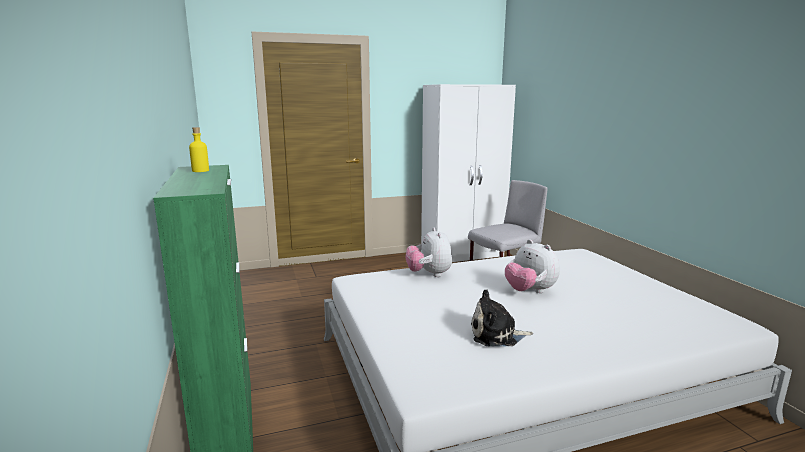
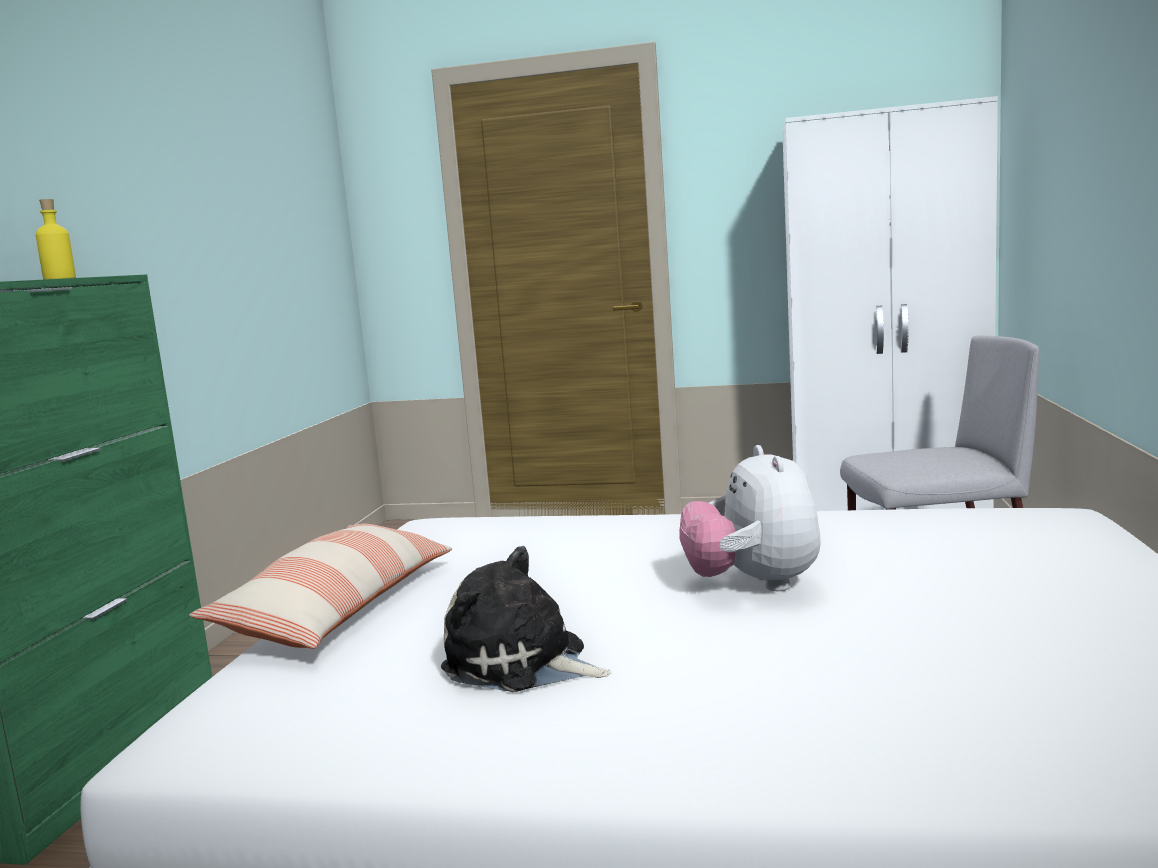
camera: 30 degrees right, 5 degrees down
(383, 325) = (339, 609): none -> pillow
(429, 274) = (588, 529): plush toy -> none

